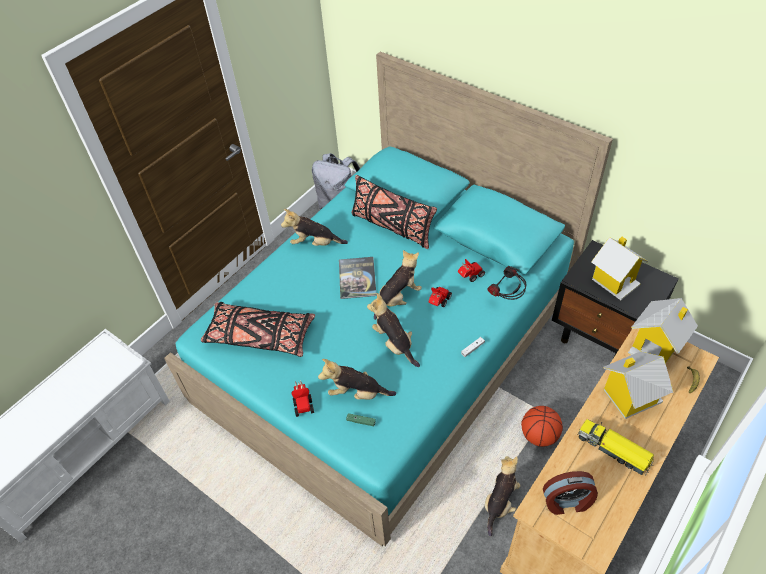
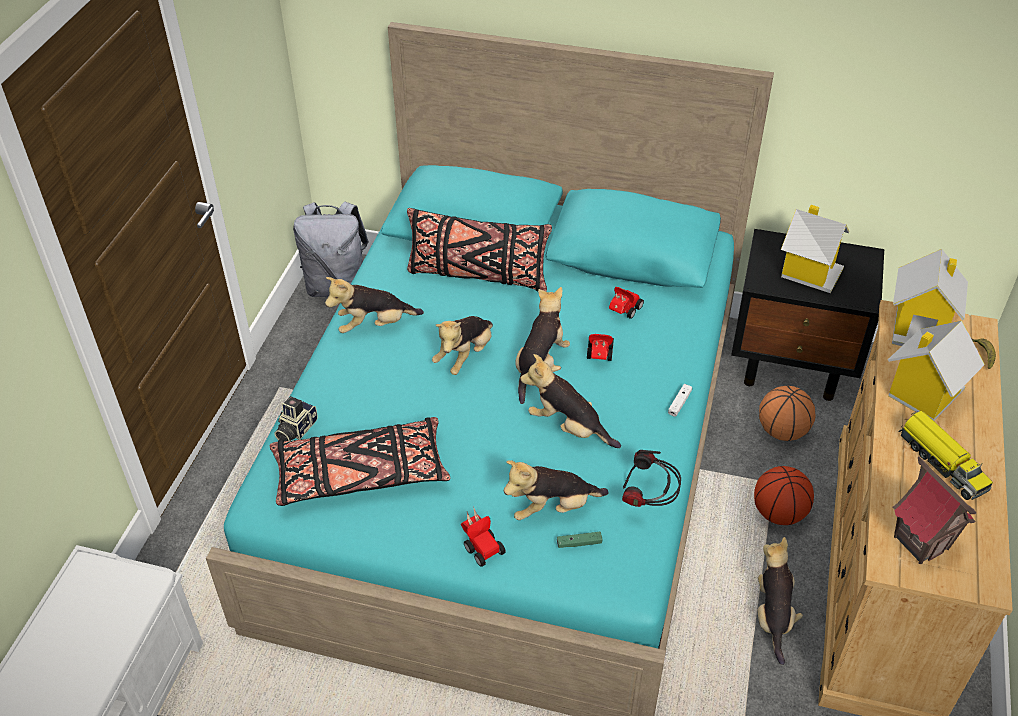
camera: 25 degrees left, 5 degrees down
(239, 296) = (295, 429): none -> camera
(357, 278) = (465, 356): book -> plush toy
(506, 297) = (687, 326): headphones -> headphones (648, 502)
(567, 502) = (921, 542): alarm clock -> toy house
(570, 380) = (782, 431): none -> basketball
(614, 450) = (941, 462): toy truck -> toy truck turned 135 degrees counterclockwise

